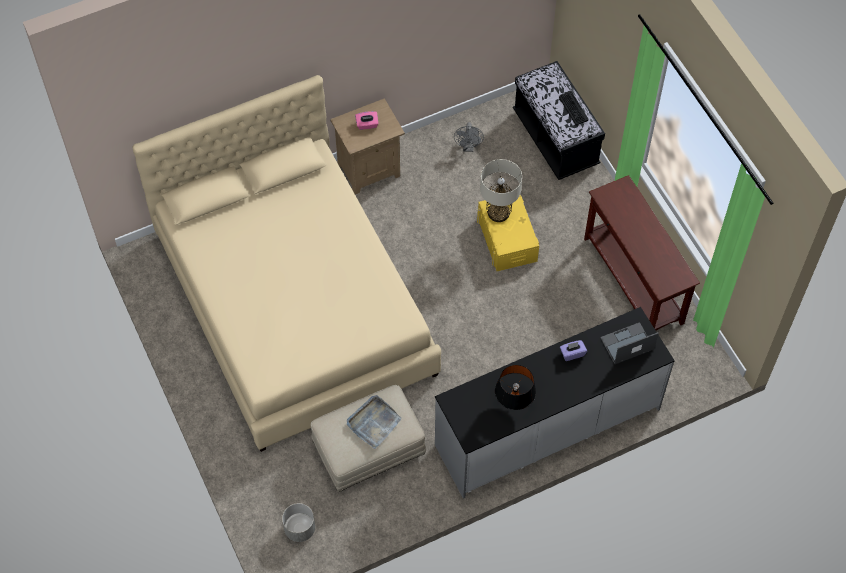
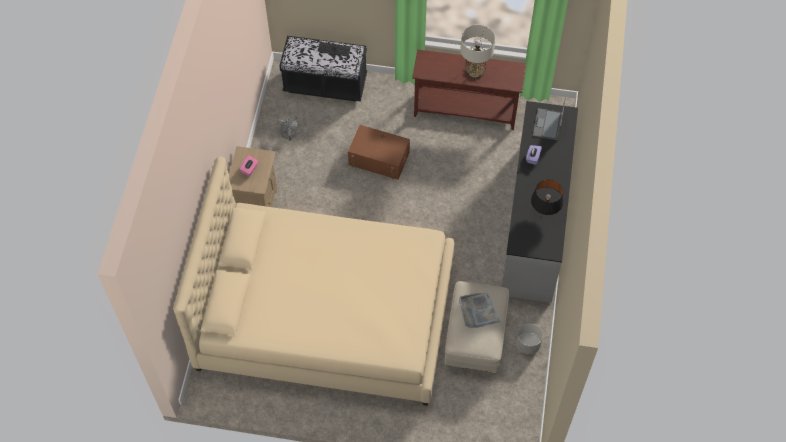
camera: 55 degrees left, 0 degrees up
(299, 529) = (504, 415): grey planter -> grey planter (528, 344)
(498, 213) = (366, 145): table lamp -> table lamp (475, 71)
(507, 239) = (379, 158): yellow storage box -> brown storage box

